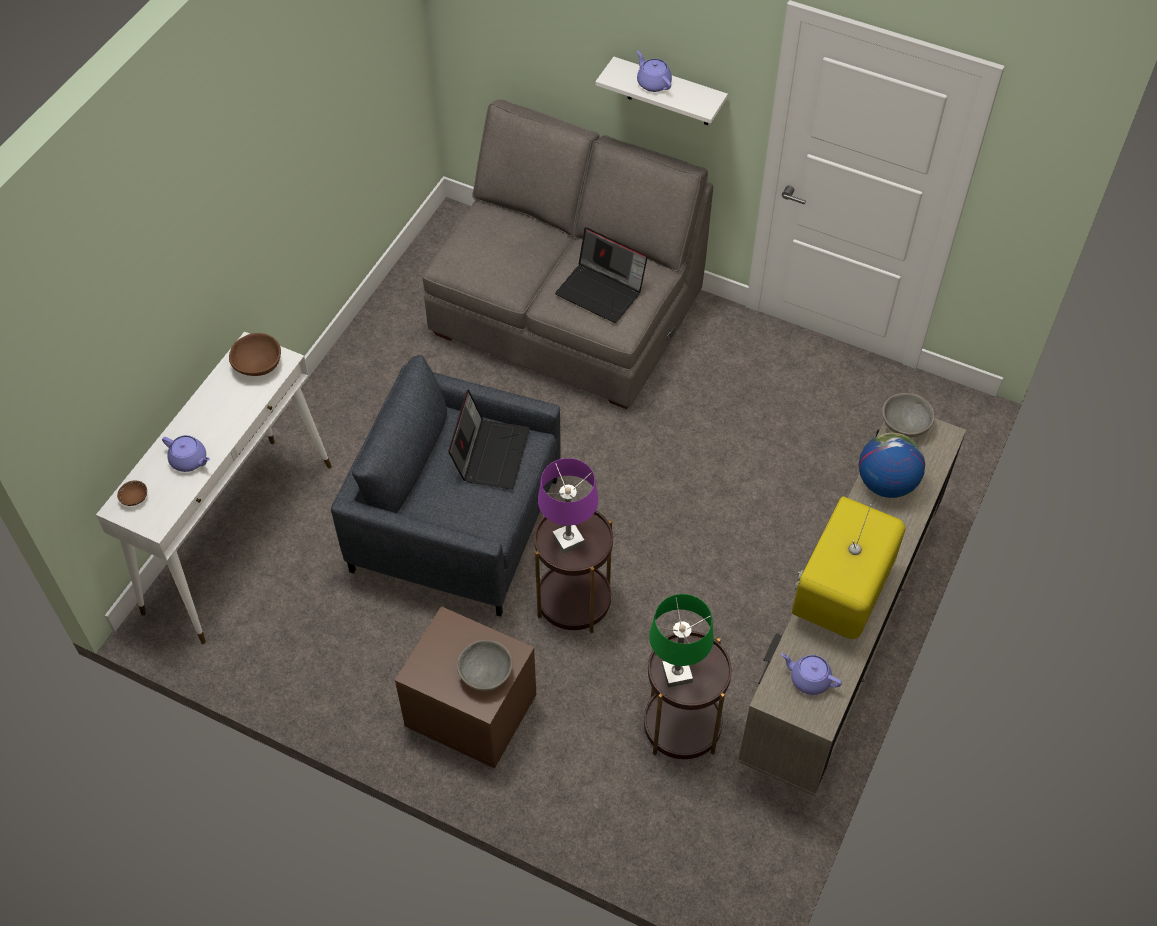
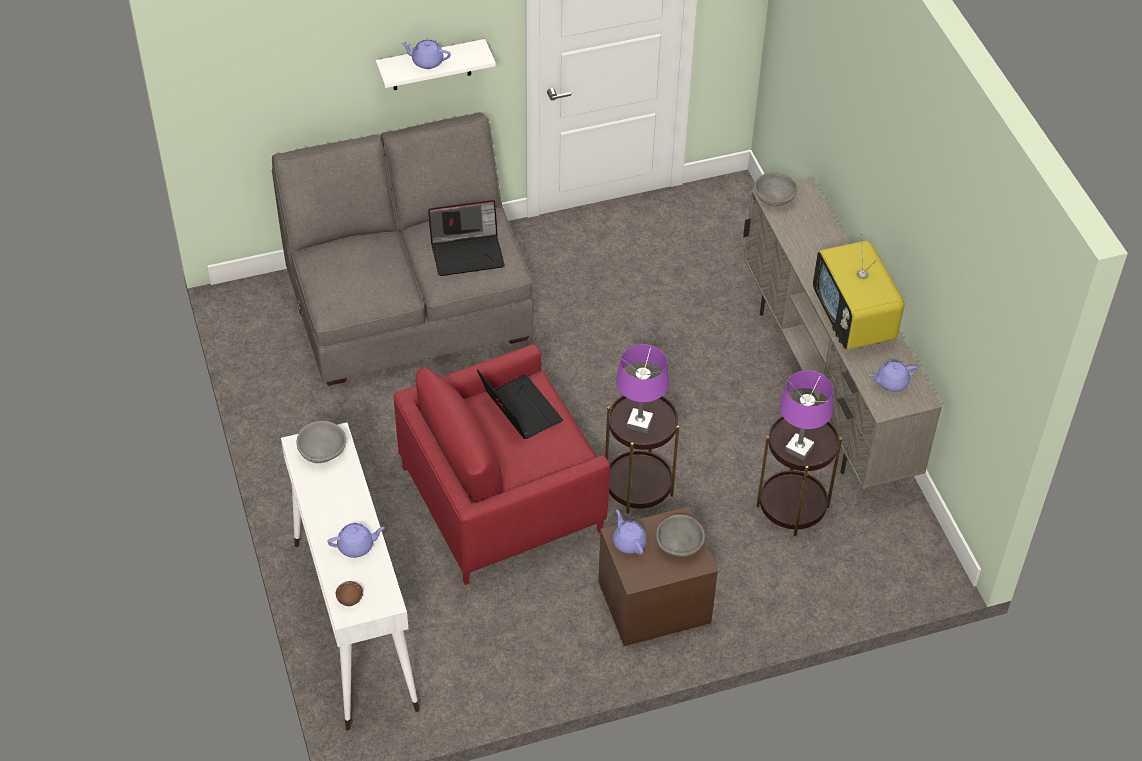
camera: 45 degrees left, 5 degrees down
(257, 365) = (322, 452): brown bowl -> grey bowl
(449, 636) = (628, 542): none -> purple teapot
(456, 524) = (501, 498): grey armchair -> red armchair
(677, 673) = (799, 448): green table lamp -> purple table lamp
(886, 483) = (803, 240): globe -> none

